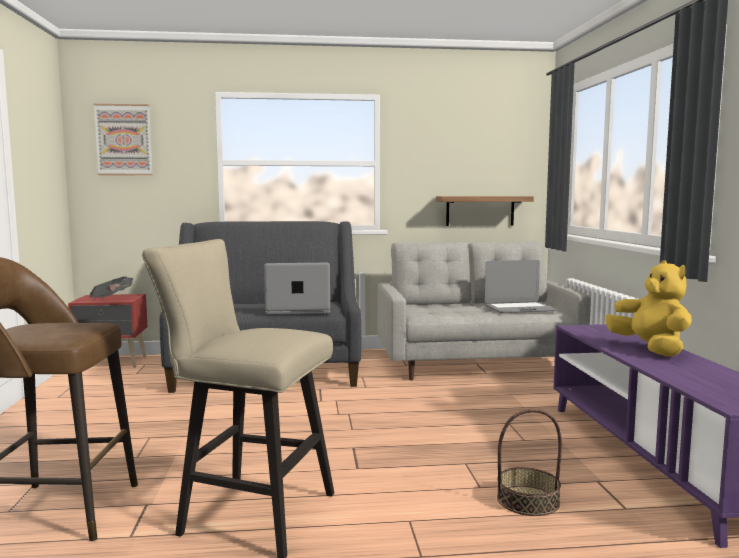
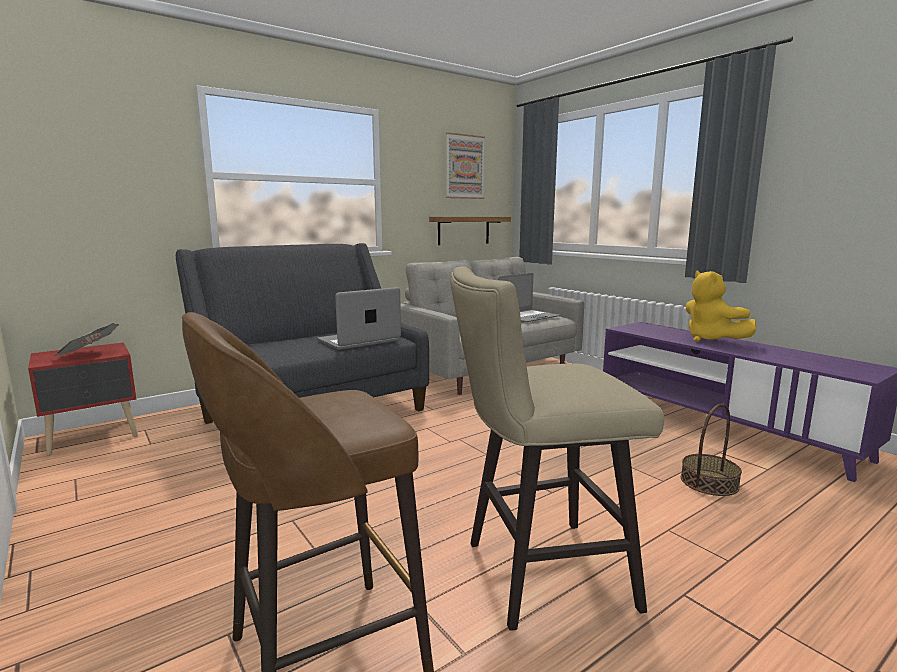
camera: 30 degrees left, 5 degrees up
(124, 140) = (69, 138): picture -> picture (464, 167)
(650, 349) = (711, 340): yellow plush toy -> yellow plush toy turned 150 degrees counterclockwise

